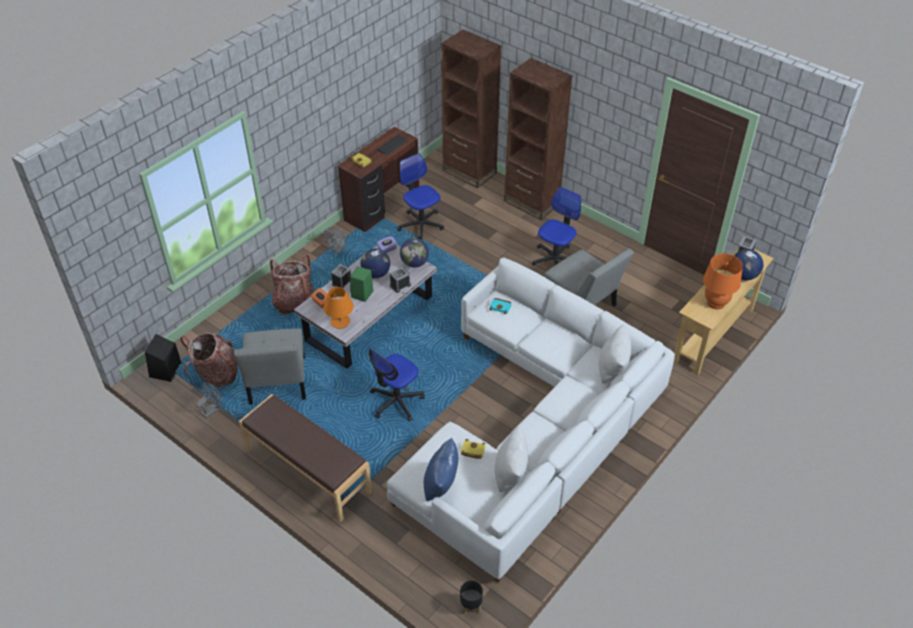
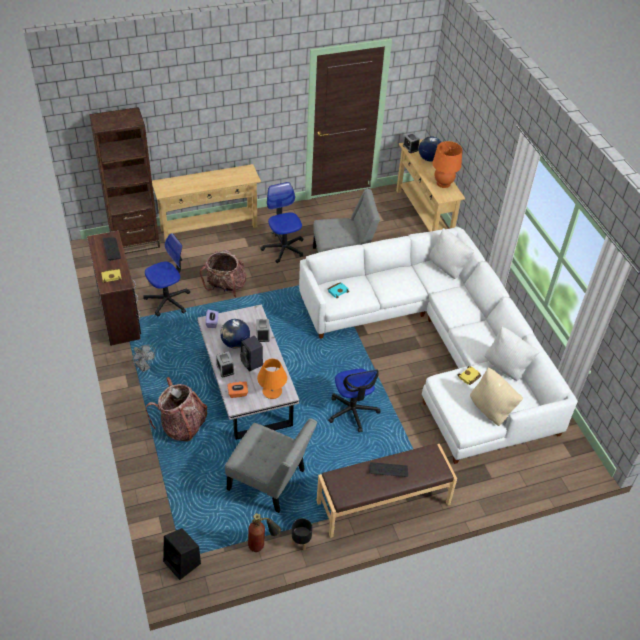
camera: 60 degrees left, 0 degrees up
(212, 409) = (262, 544): grey fan -> fire extinguisher
(216, 375) = (222, 523): backpack -> backpack (225, 287)
(306, 437) = (388, 470): none -> keyboard
(362, 295) = (252, 363): green speaker -> black speaker
(414, 263) = (245, 314): globe -> none
(421, 225) = (168, 300): office chair -> office chair turned 150 degrees clockwise
(442, 487) = (491, 411): blue pillow -> beige pillow
(471, 606) = (571, 460): black planter -> black planter (301, 541)
(531, 202) = (209, 227): brown bookcase -> beige console table

